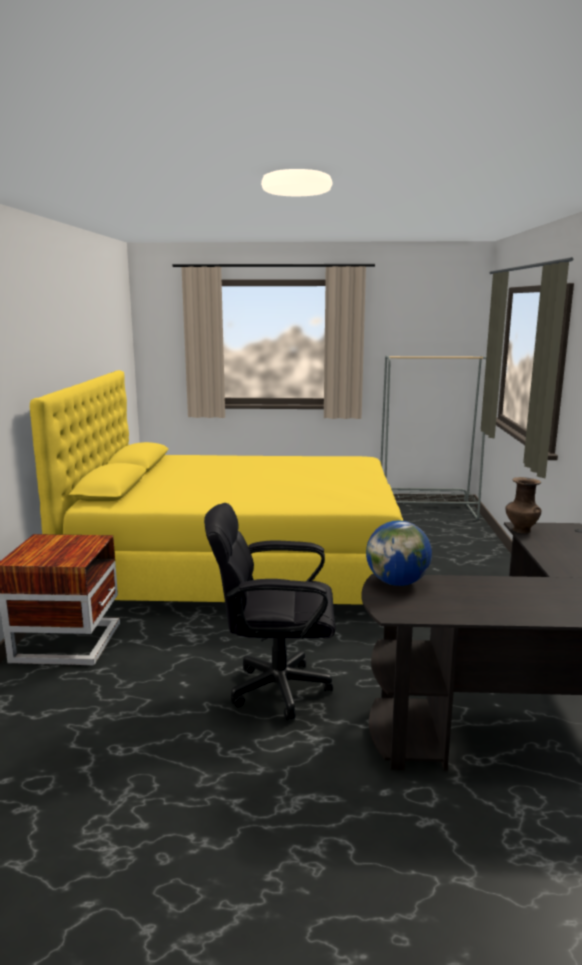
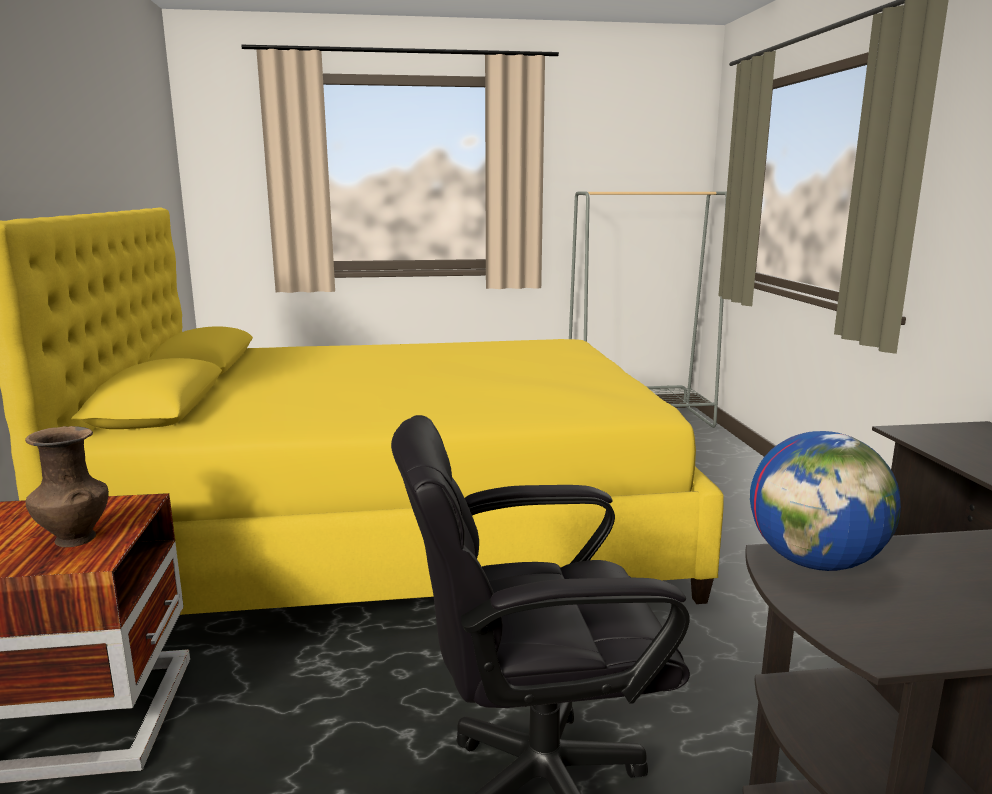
camera: 10 degrees left, 0 degrees up
(520, 530) = (915, 438): brown vase -> brown vase (74, 538)

